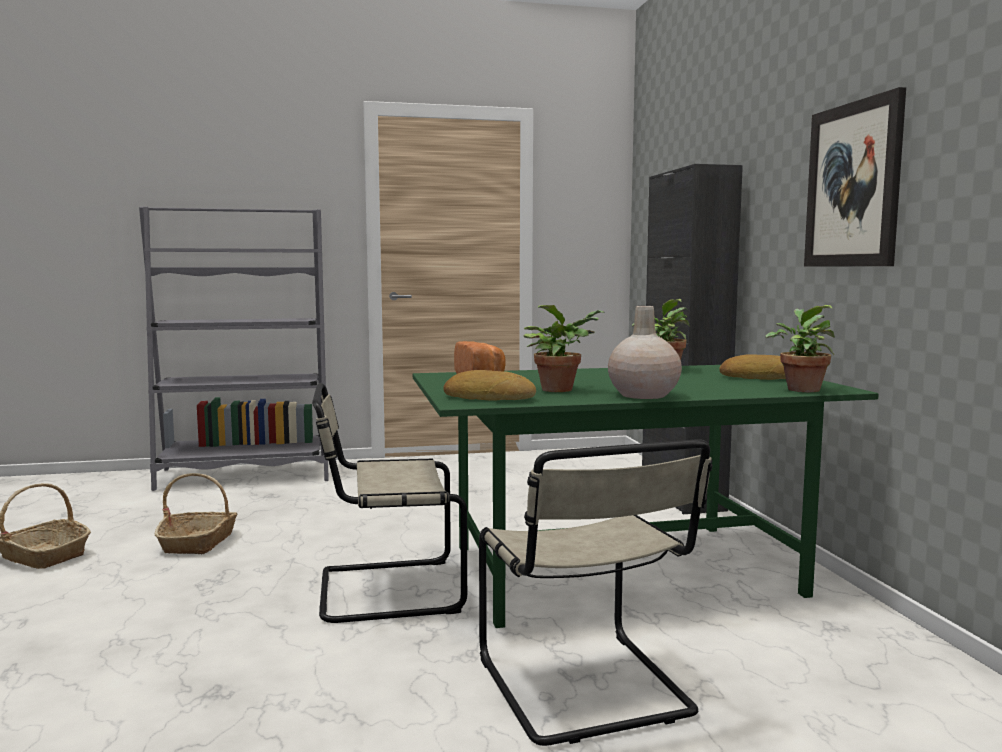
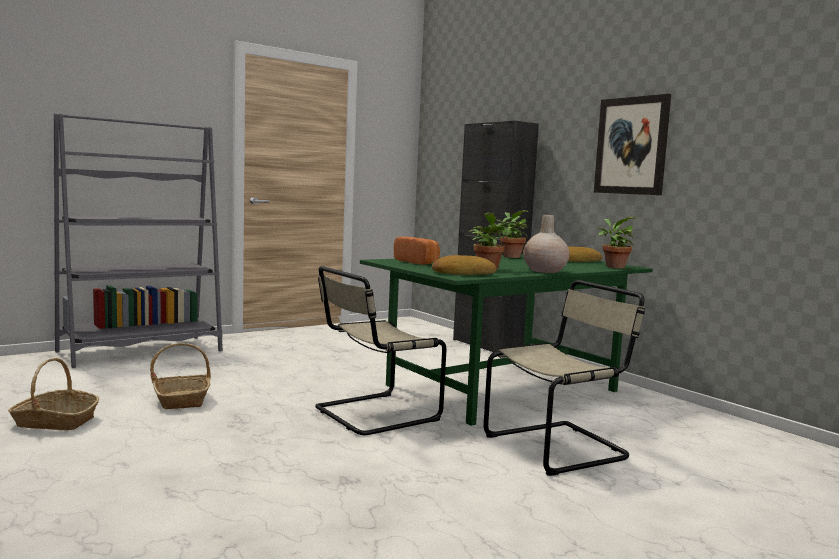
camera: 25 degrees left, 0 degrees up
(587, 690) = (559, 447): beige chair -> beige chair turned 75 degrees counterclockwise

